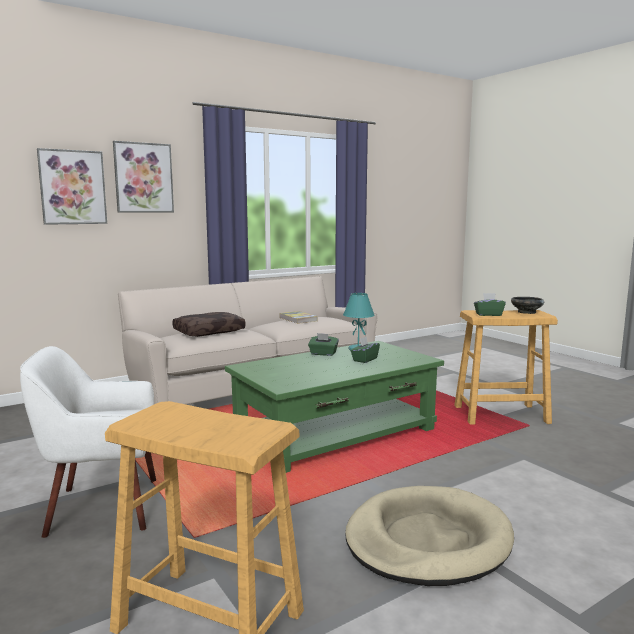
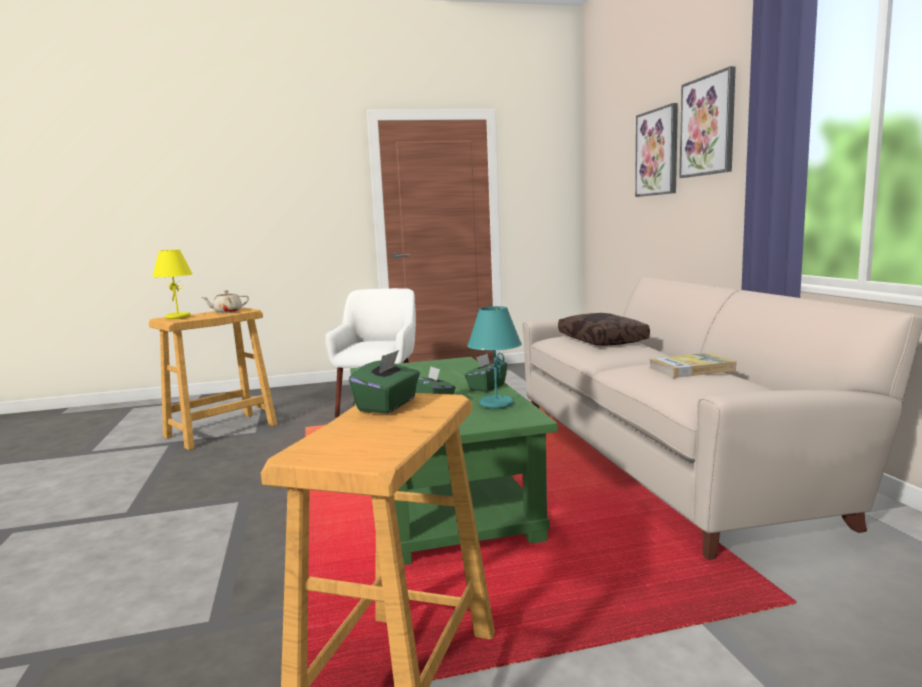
camera: 110 degrees right, 0 degrees up
(182, 416) = (227, 312): none -> beige teapot
(239, 435) = (178, 317): none -> yellow table lamp
(427, 540) = (178, 498): beige dog bed -> none
(526, 312) = (365, 445): black bowl -> none

